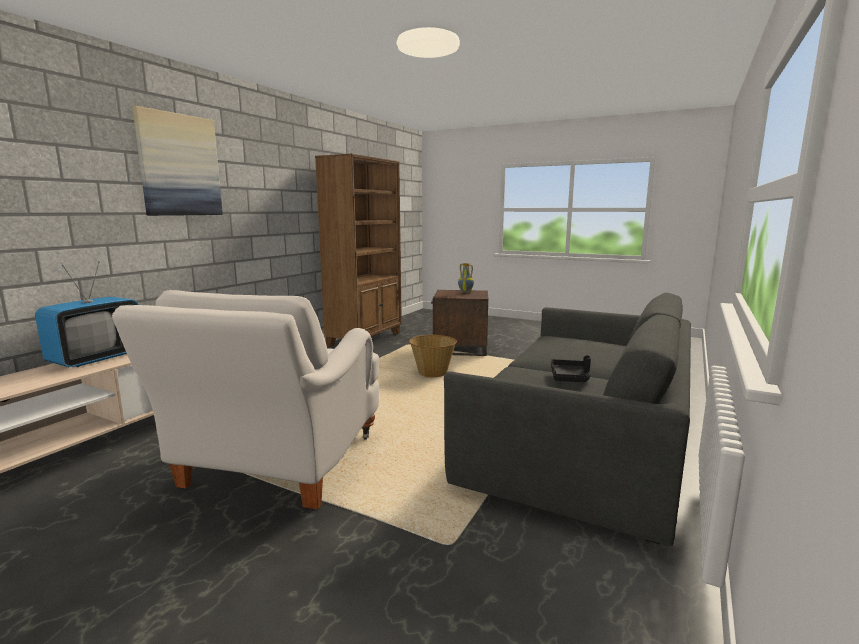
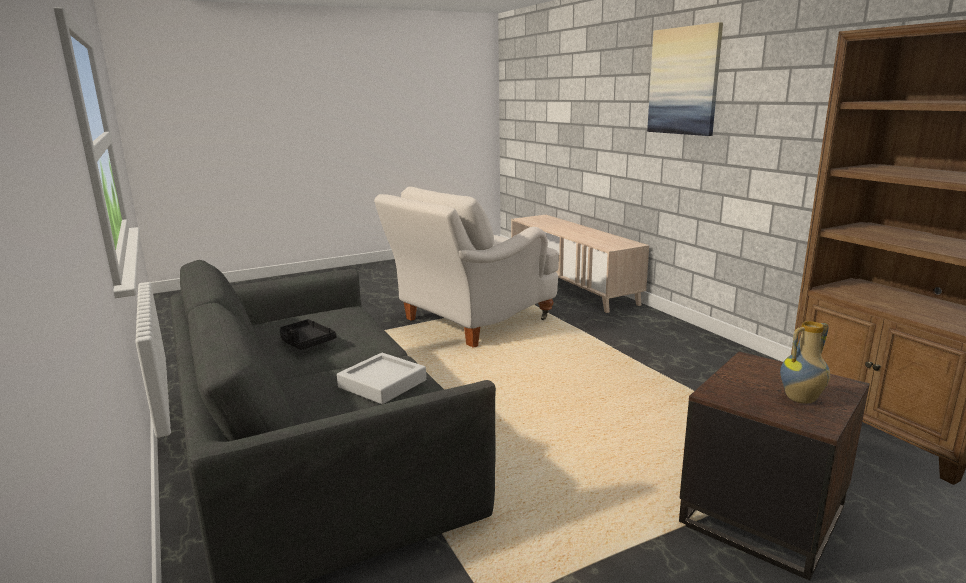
camera: 125 degrees right, 5 degrees up
(97, 358) = (587, 232): television -> none
(277, 465) = (470, 321): white armchair -> white armchair turned 90 degrees counterclockwise
(432, 373) = (618, 431): basket -> none
(562, 345) = (382, 384): none -> grey tray

